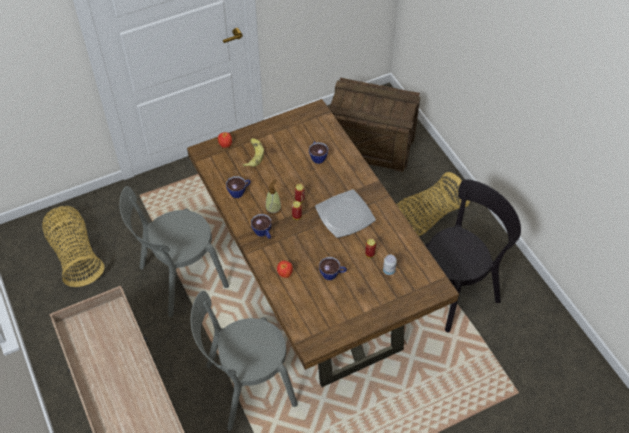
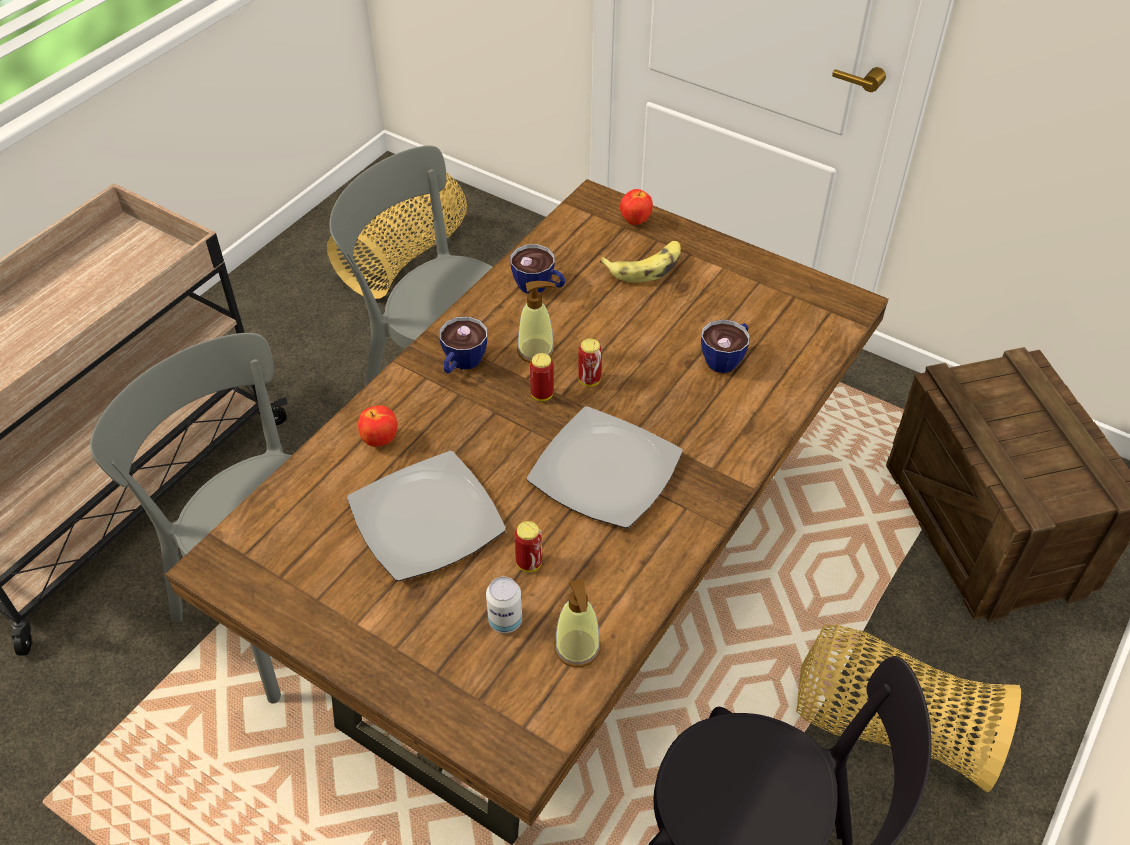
camera: 60 degrees right, 5 degrees down
(332, 274) = (428, 520): cup -> plate
(411, 256) = (577, 648): none -> soap dispenser

